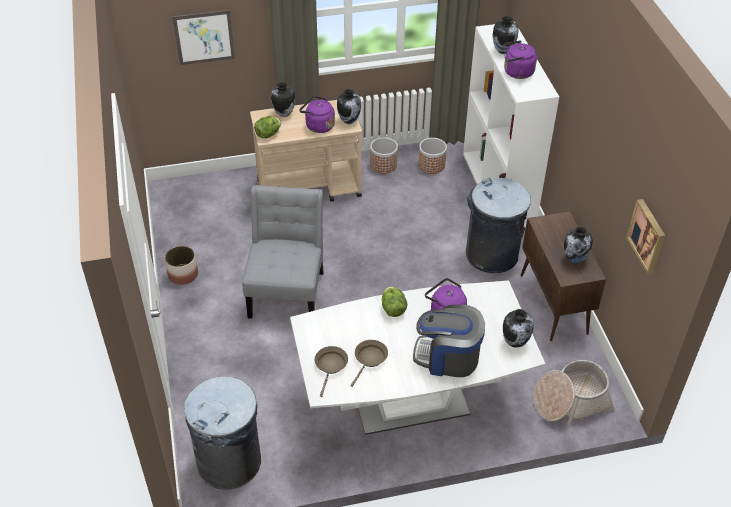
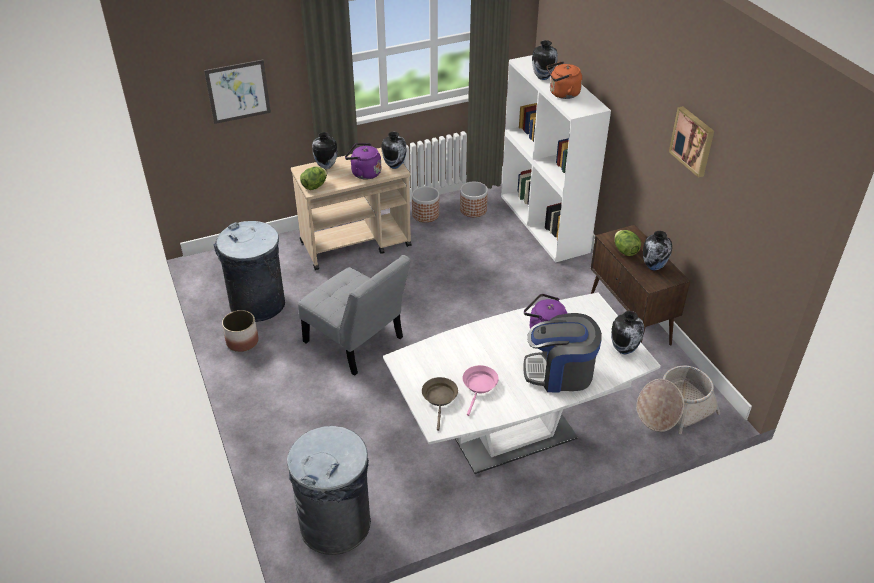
camera: 10 degrees left, 5 degrees down
(287, 290) = (357, 343): grey chair -> grey chair turned 135 degrees clockwise
(370, 359) = (479, 386): brown frying pan -> pink frying pan
(393, 309) = (489, 334): lettuce -> lettuce (625, 251)
(491, 255) = (555, 284): grey trash can -> grey trash can (257, 304)
(516, 72) = (562, 94): purple kettle -> orange kettle
(648, 236) = (743, 220): picture -> picture (693, 141)

